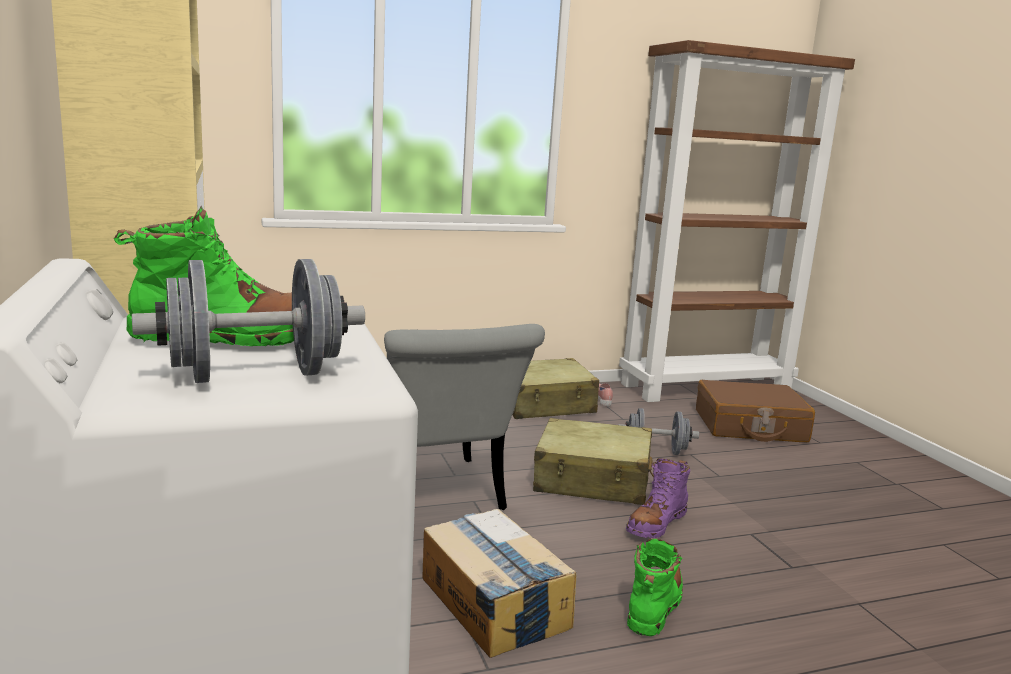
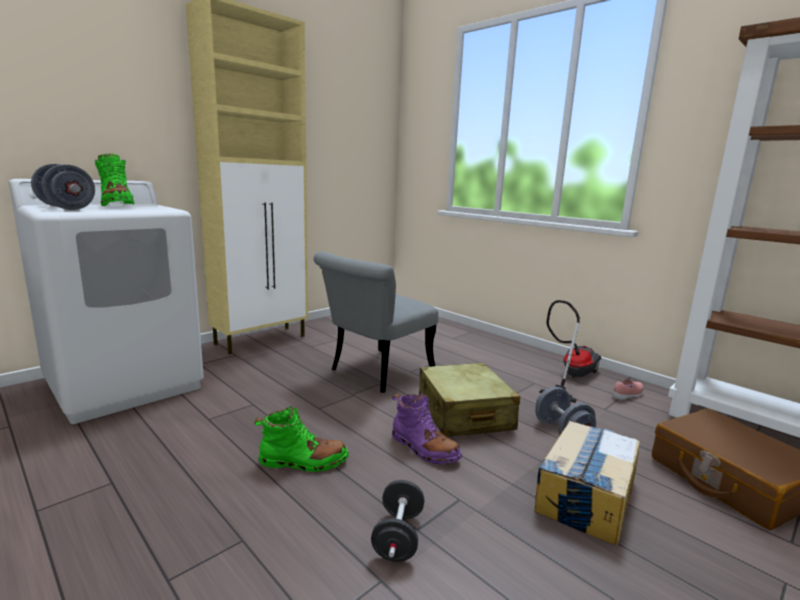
camera: 65 degrees right, 0 degrees up
(493, 603) = (271, 409): cardboard box -> cardboard box (585, 495)
(544, 404) = (570, 376): beige suitcase -> vacuum cleaner
(656, 524) = (424, 448): purple boot -> purple boot turned 150 degrees counterclockwise
(802, 579) = (398, 537): none -> black dumbbell

